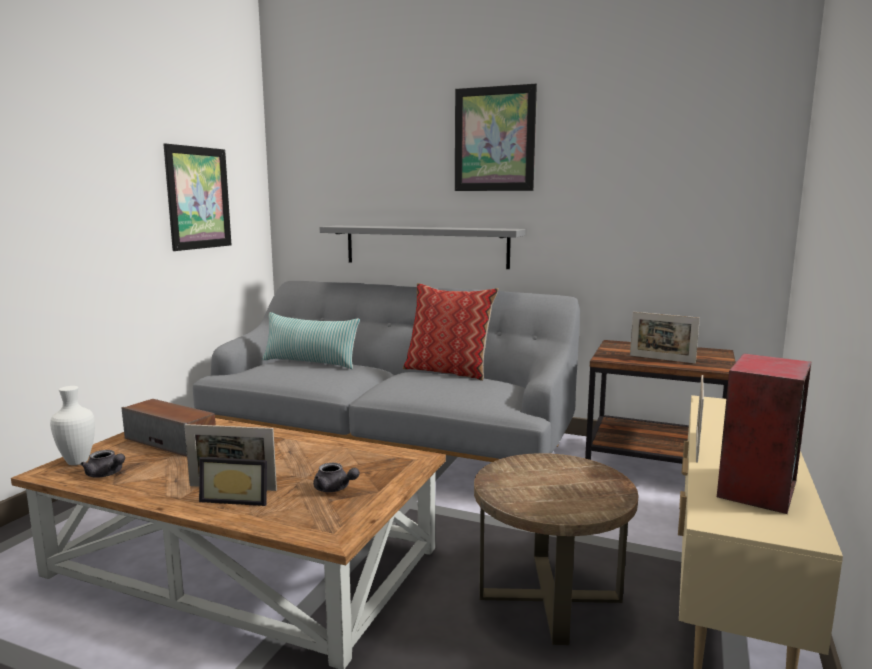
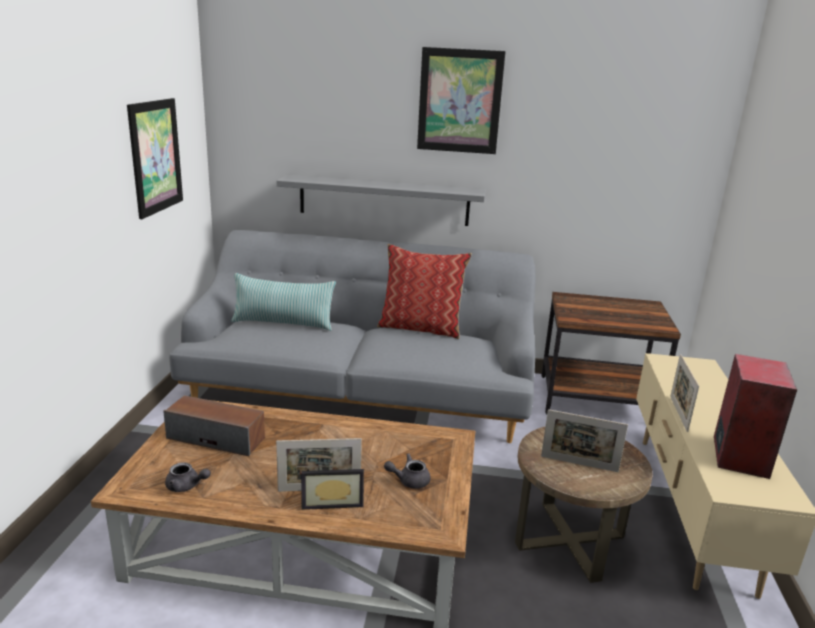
camera: 15 degrees left, 10 degrees up
(79, 462) = (145, 473): white vase -> none
(335, 489) = (409, 480): grey teapot -> grey teapot turned 150 degrees clockwise
(662, 359) = (614, 317): picture frame -> picture frame (579, 464)

